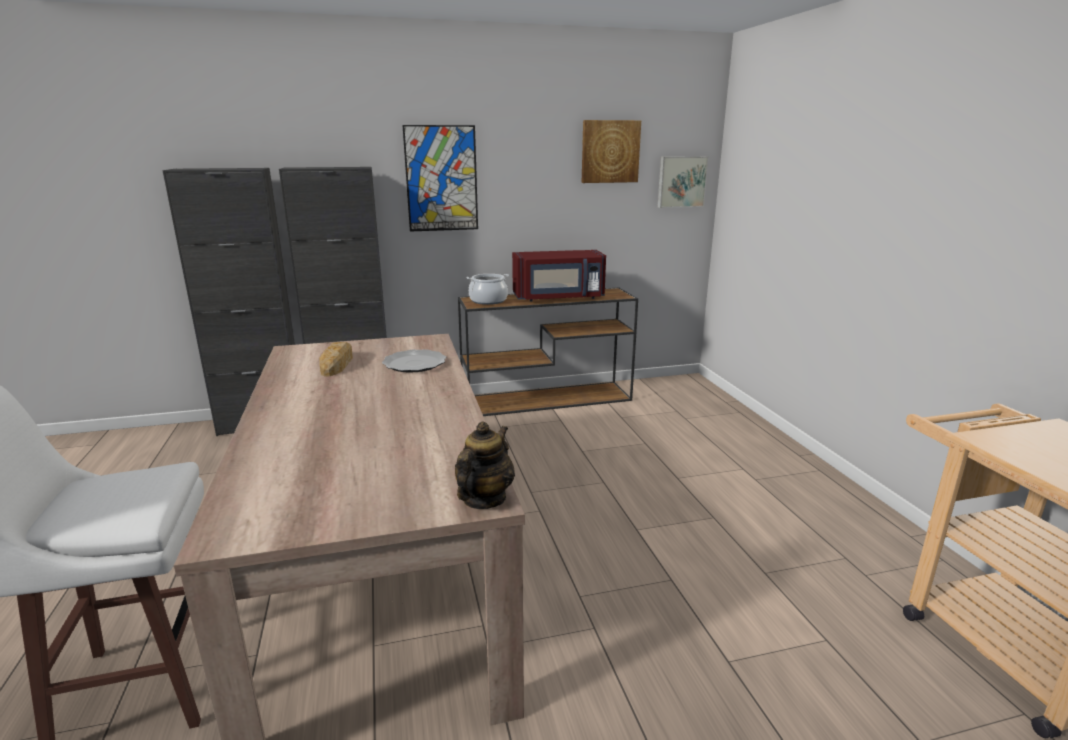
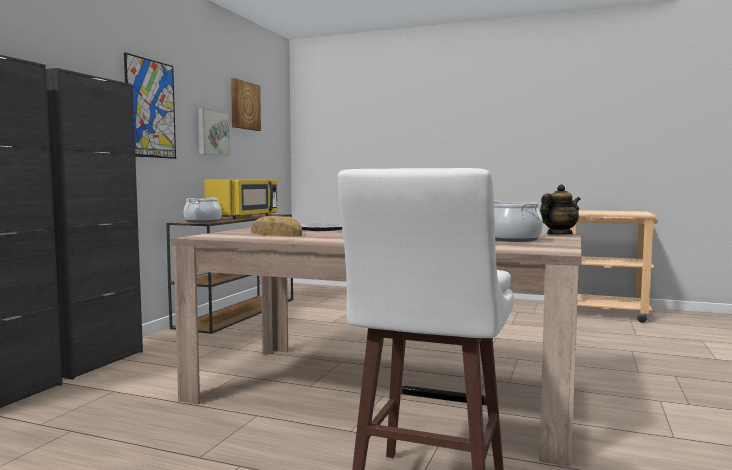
camera: 55 degrees left, 15 degrees down
(374, 480) = (511, 239): none -> cooking pot
(484, 499) = (559, 234): teapot -> teapot turned 90 degrees clockwise
(559, 297) = (244, 217): red microwave -> yellow microwave
(681, 181) = (277, 134): picture -> picture (212, 133)

